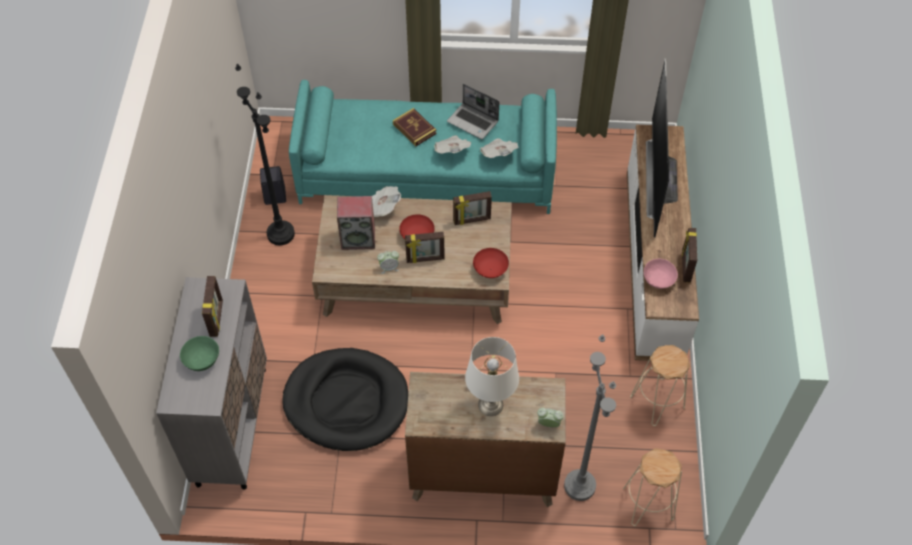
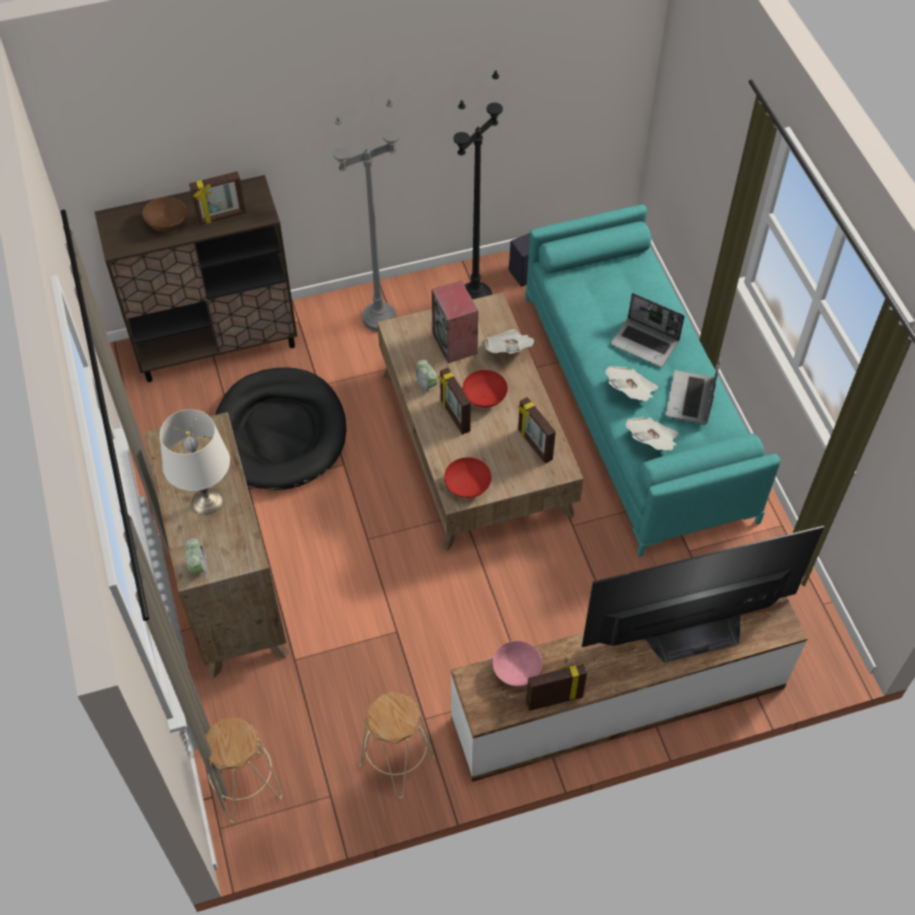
camera: 70 degrees right, 0 degrees up
(201, 359) = (167, 223): green bowl -> brown bowl
(232, 425) = (217, 344): grey cabinet -> brown cabinet
(414, 129) = (645, 343): book -> laptop
(579, 486) = (247, 701): grey floor lamp -> grey floor lamp (379, 318)

